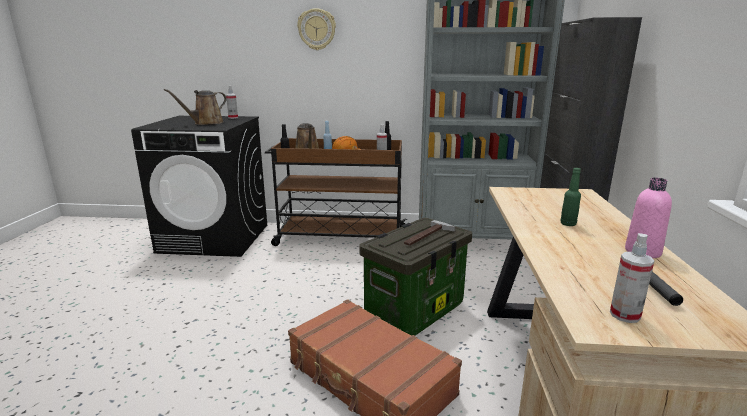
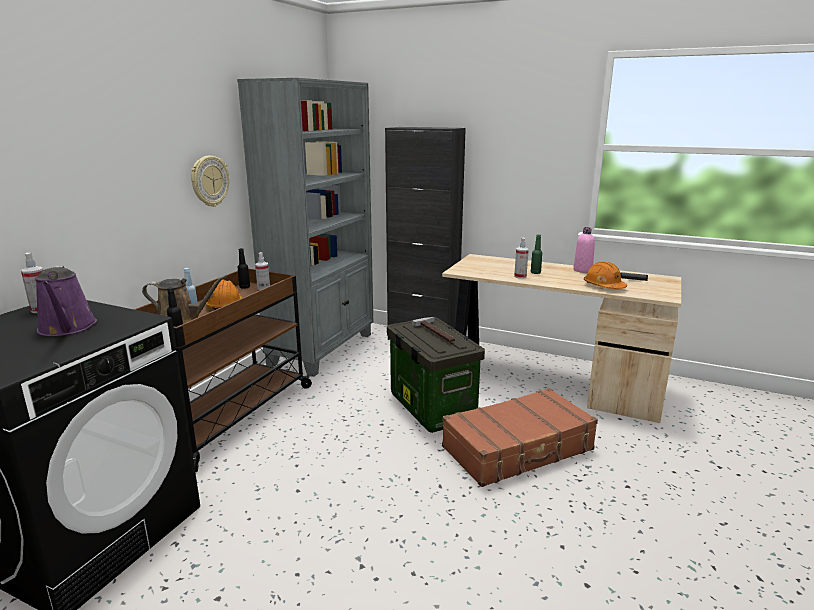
camera: 70 degrees left, 0 degrees up
(206, 123) = (67, 328): brown watering can -> purple watering can
(317, 29) = (125, 138): wall clock -> wall clock (209, 181)
(574, 269) = (604, 286): none -> orange hard hat
(625, 315) = (654, 290): spray bottle -> spray bottle (520, 276)

